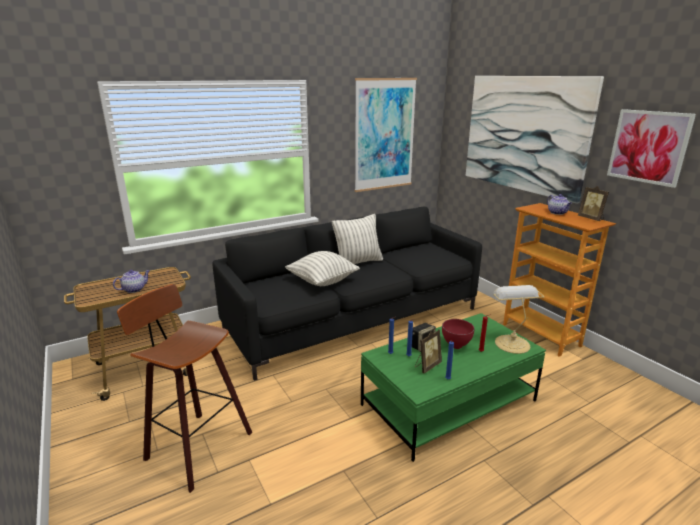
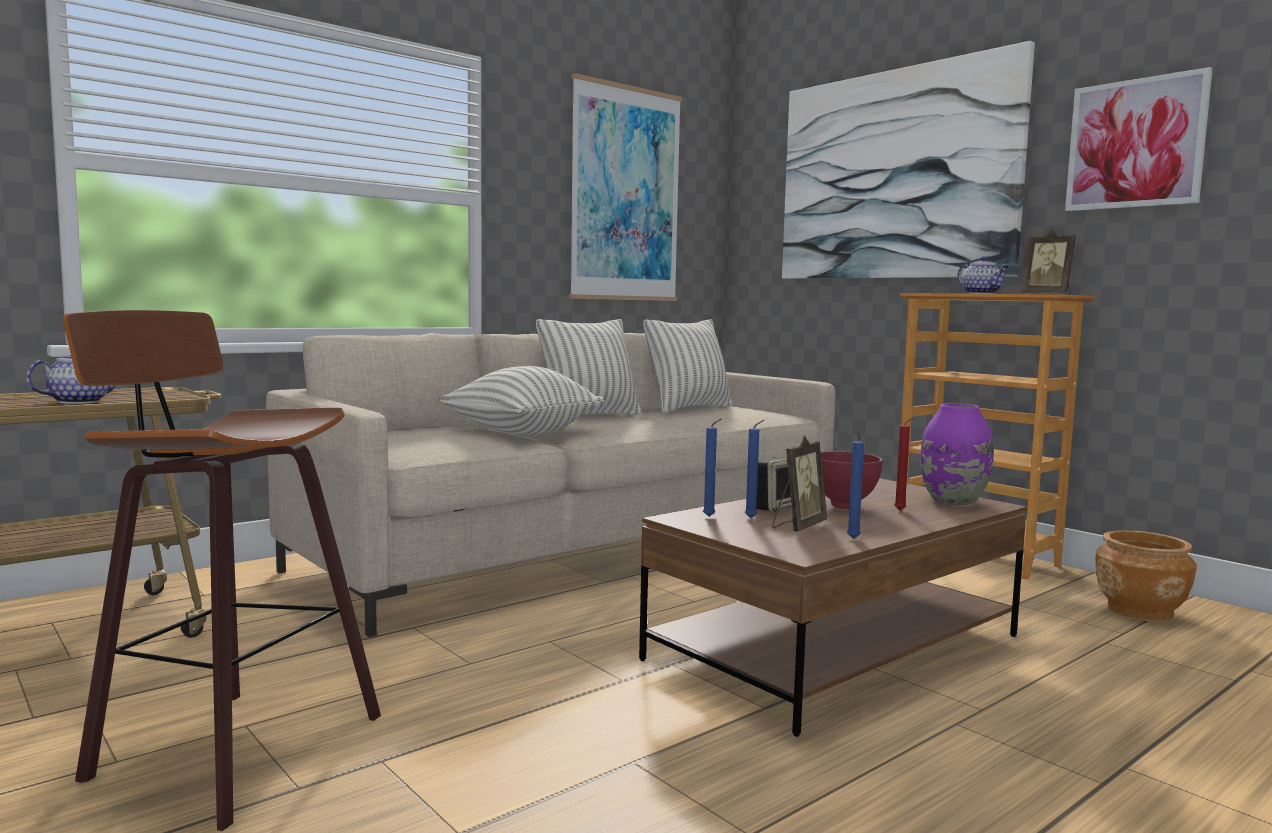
camera: 10 degrees left, 15 degrees down
(354, 320) = (581, 548): black sofa -> beige sofa
(409, 251) = (688, 408): none -> pillow
(448, 403) = (836, 647): green coffee table -> brown coffee table
(511, 343) = (953, 501): table lamp -> purple vase
(606, 386) = (1140, 611): none -> brown planter

